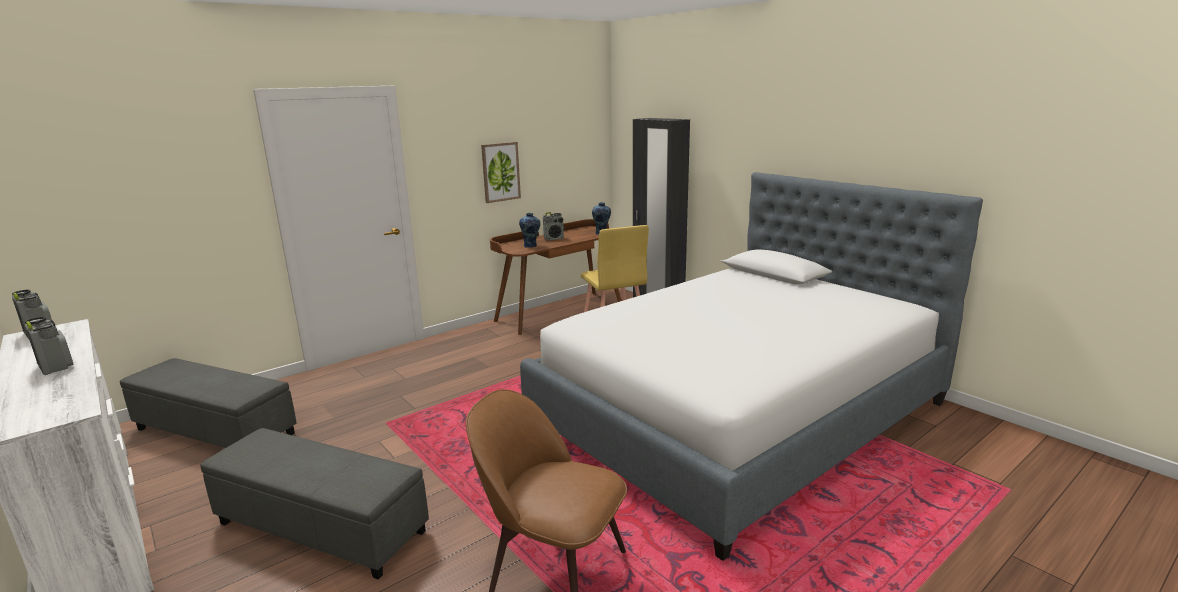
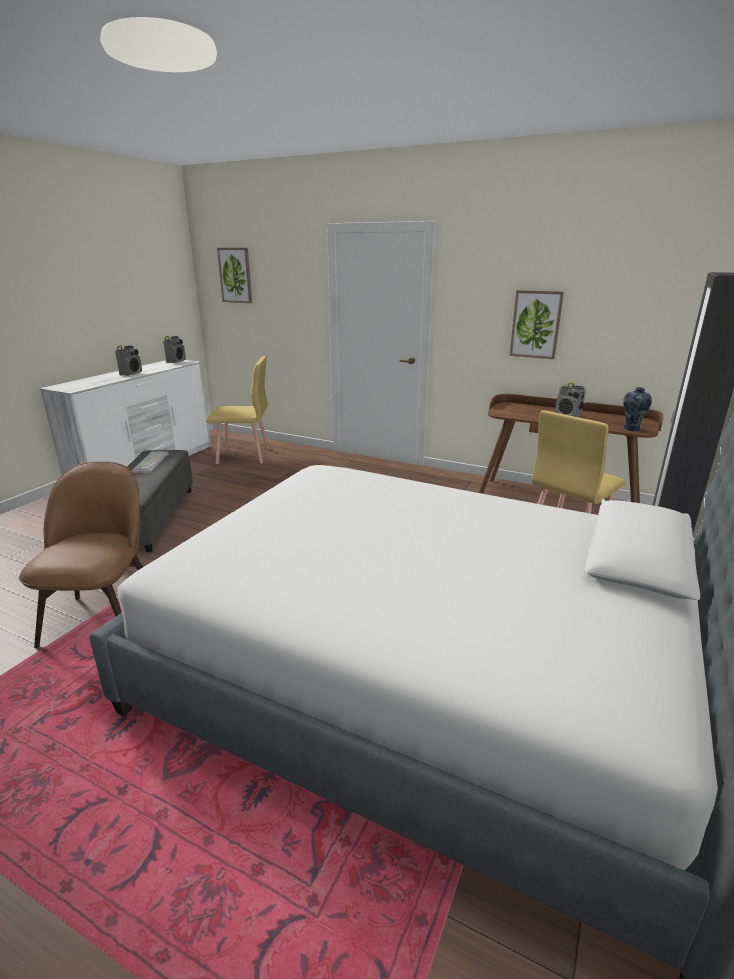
camera: 65 degrees right, 5 degrees up
(74, 171) = (235, 275): none -> picture
(216, 431) = (243, 456): grey ottoman -> yellow chair
(277, 455) = (151, 463): none -> keyboard
(531, 246) = (525, 413): vase -> none

